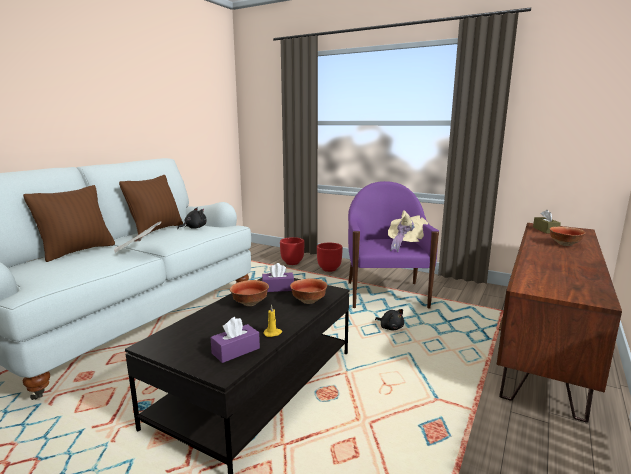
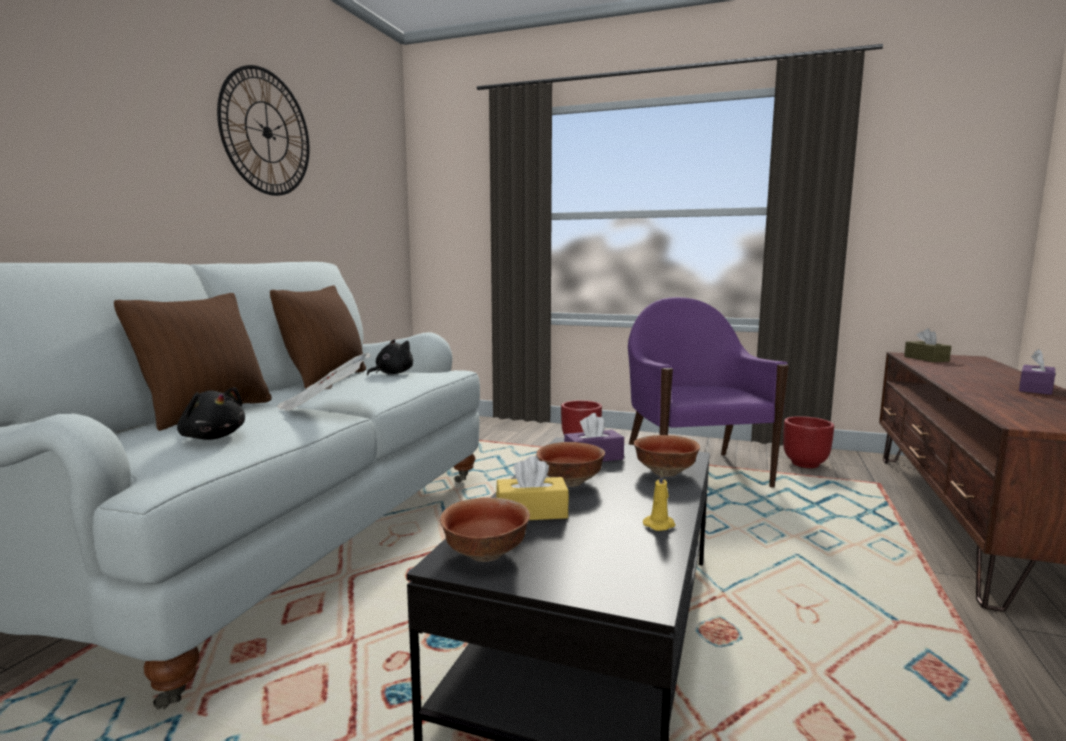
camera: 10 degrees left, 5 degrees down
(133, 80) = (267, 132): none -> wall clock
(213, 320) = (531, 512): none -> yellow tissue box
(236, 351) = (625, 558): purple tissue box -> purple tissue box (1035, 389)
(292, 263) = (516, 436): red planter -> red planter (805, 464)
(390, 327) = (738, 519): black plush toy -> black plush toy (212, 437)
(404, 244) = (724, 390): beige hat -> none
(565, 244) = (981, 373): bowl -> bowl (487, 555)

